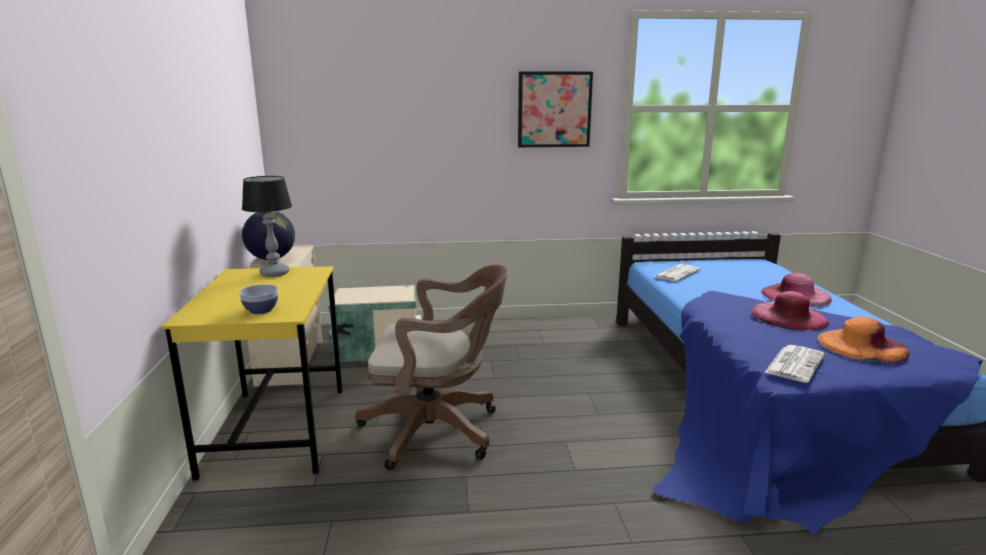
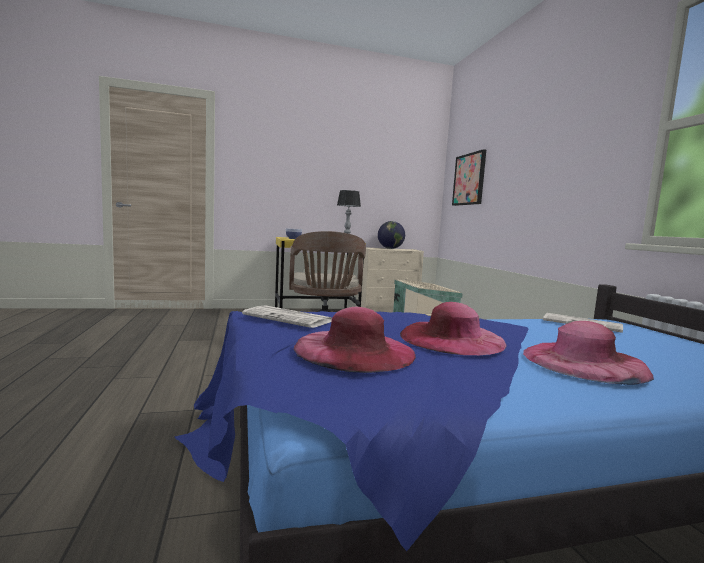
camera: 80 degrees right, 10 degrees down
(554, 109) = (585, 145): picture -> picture (469, 179)
(862, 345) = (355, 350): orange hat -> pink hat

